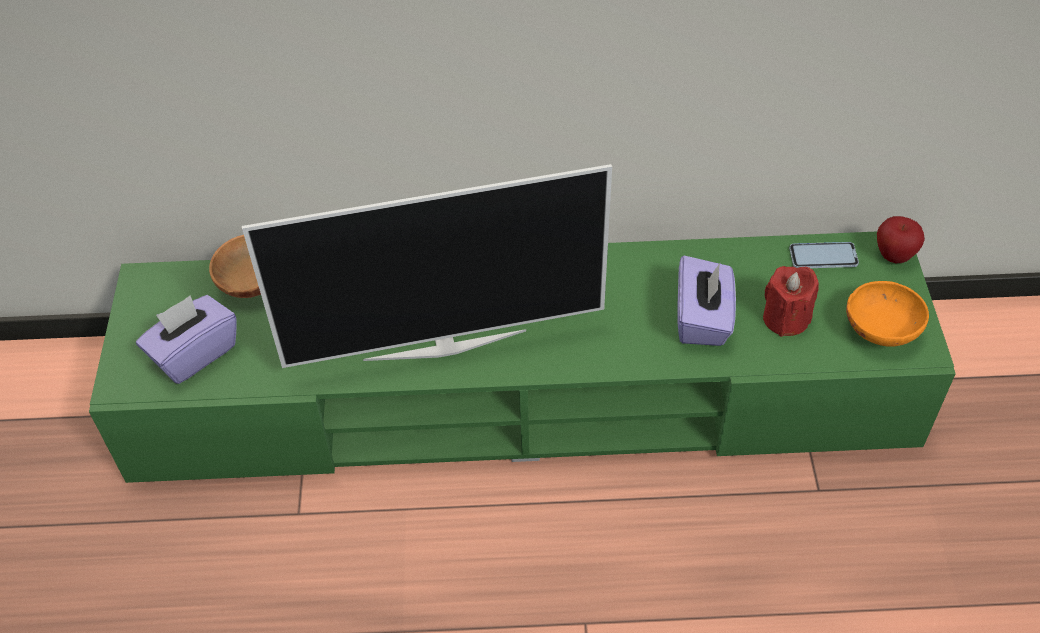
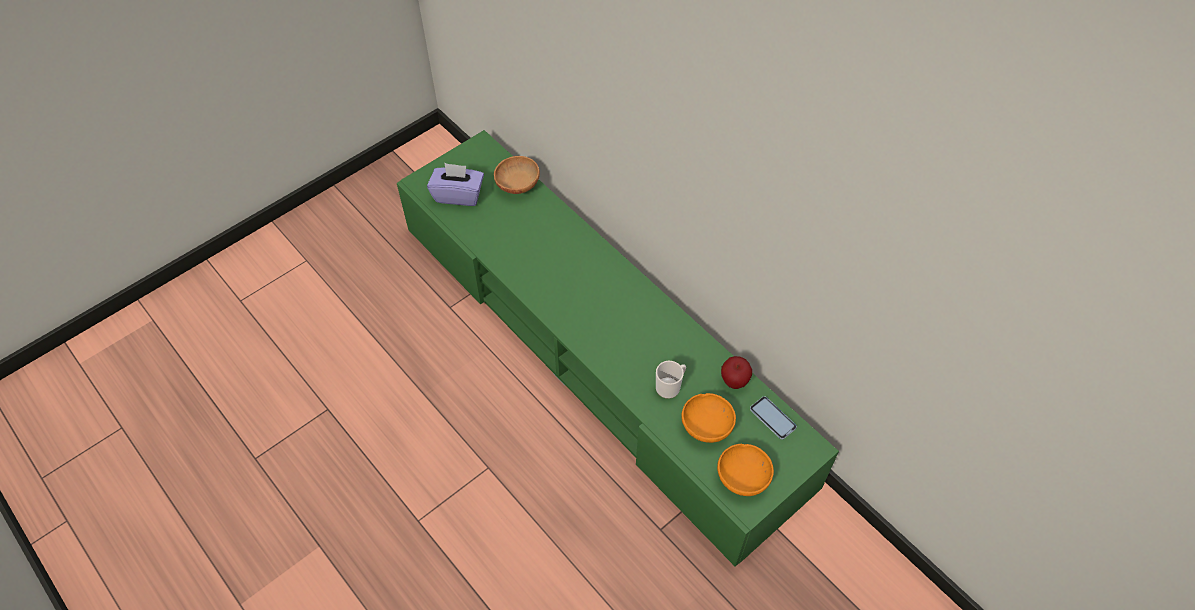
camera: 50 degrees right, 5 degrees up
(444, 343) = (551, 285): television -> none
(702, 319) = (670, 386): purple tissue box -> mug
(785, 318) = (707, 426): red candle -> orange bowl
(893, 256) = (808, 454): apple -> apple (734, 381)

